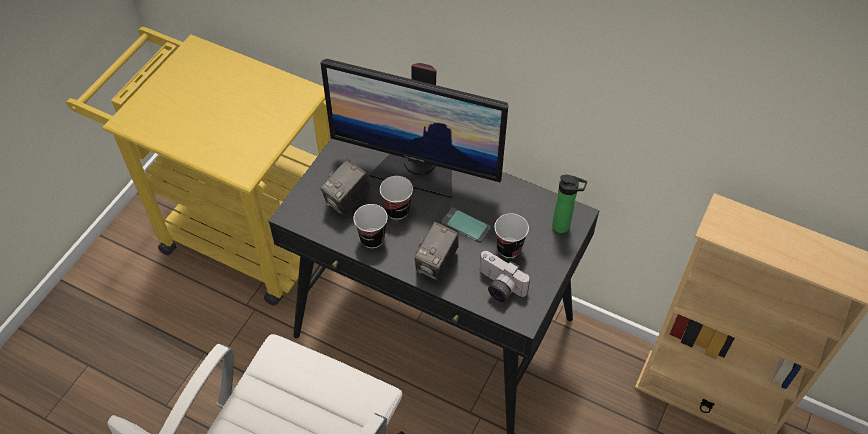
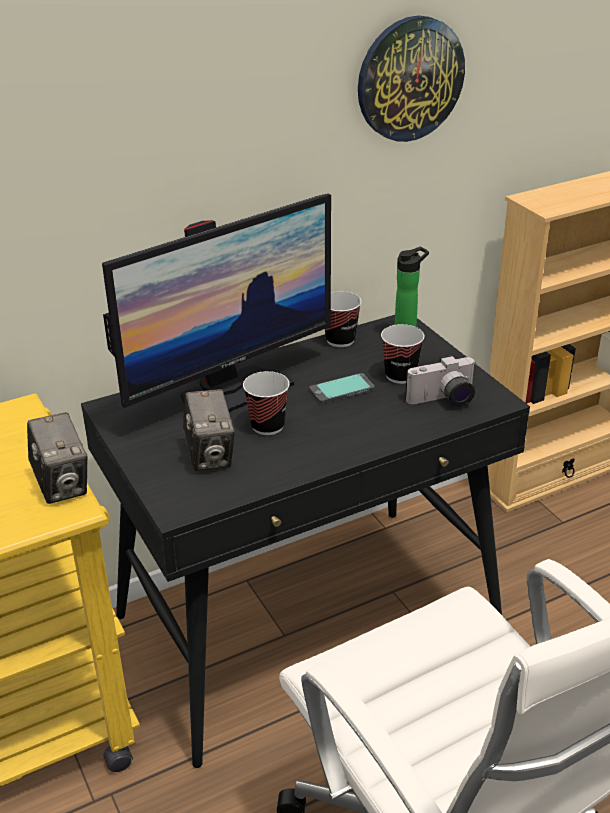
camera: 55 degrees left, 20 degrees down
(372, 238) = (287, 459): cup -> cup (340, 340)
(436, 264) = (373, 428): camera -> camera (62, 485)
(639, 64) = (409, 79): none -> wall clock

